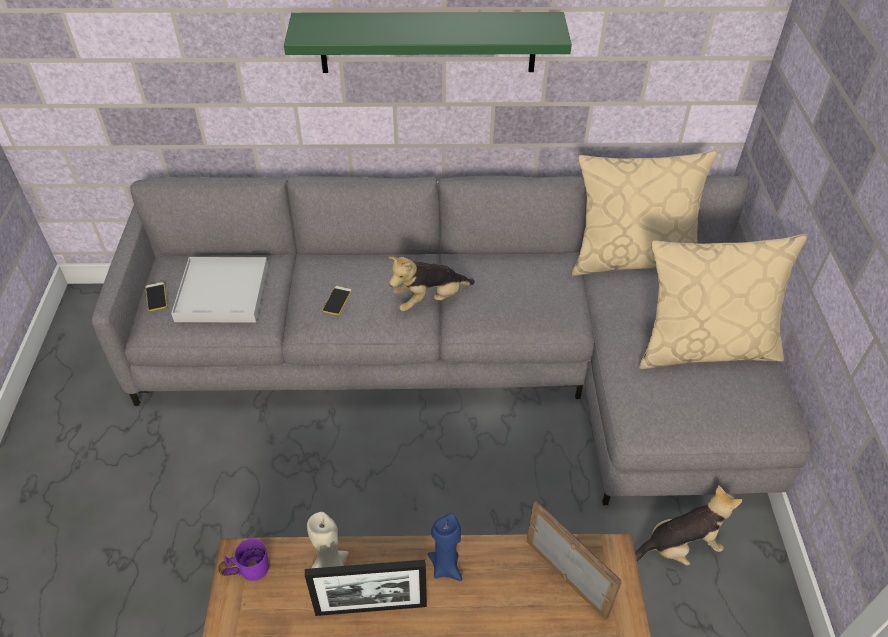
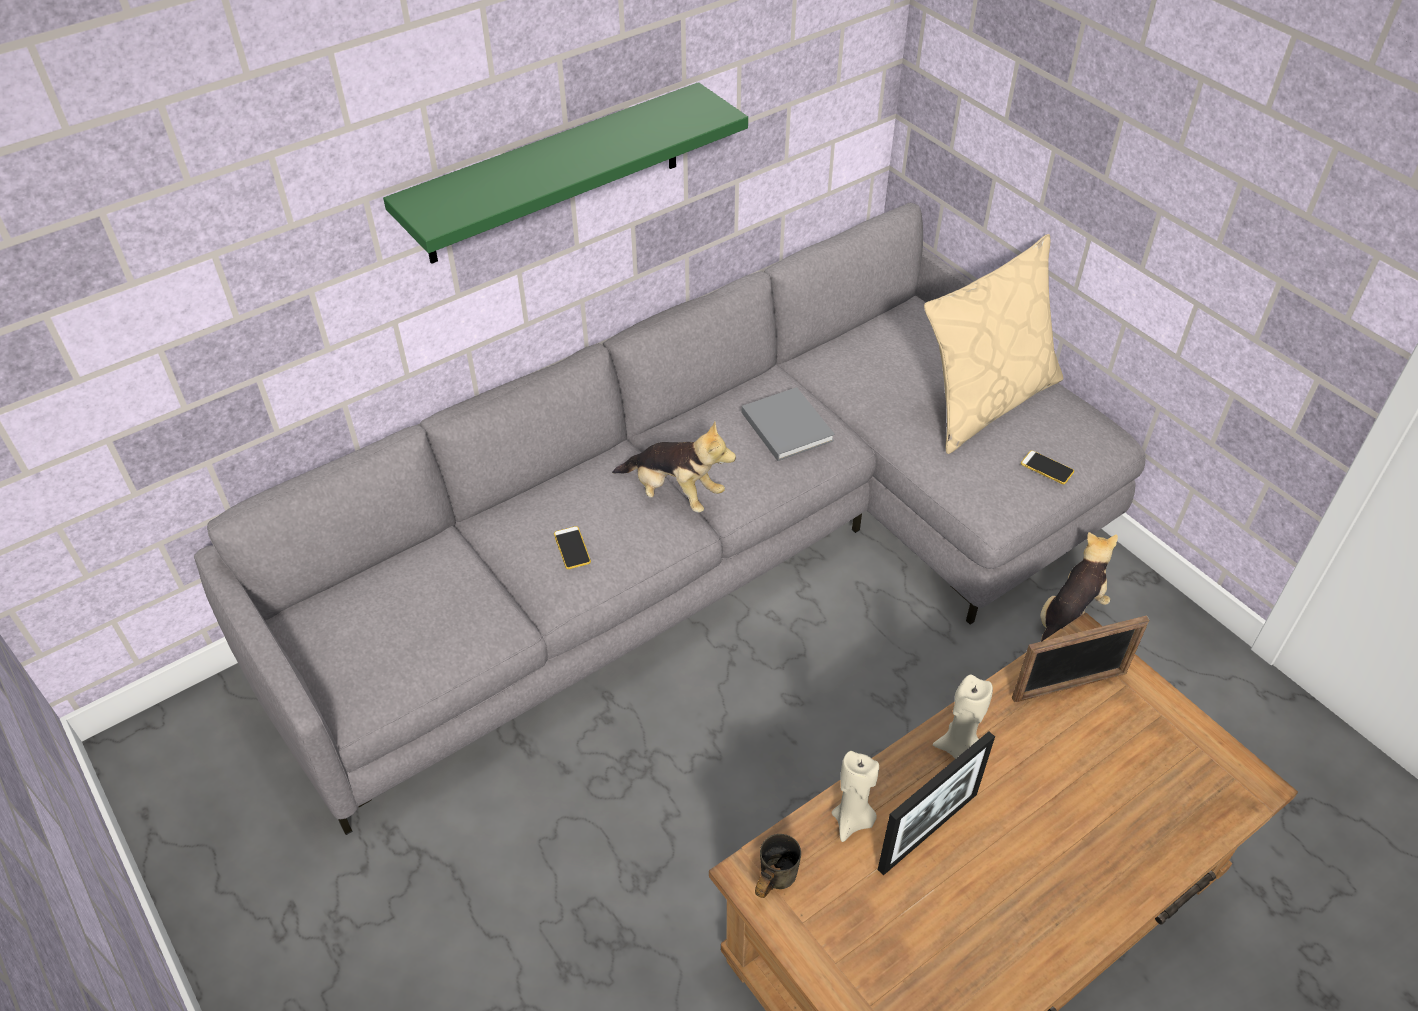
camera: 35 degrees left, 0 degrees up
(156, 297) = (333, 664): phone -> phone (1047, 468)
(223, 293) = (419, 613): white tray -> none
(248, 569) = (770, 879): purple mug -> grey mug
(429, 300) = (674, 493): plush toy -> plush toy turned 90 degrees counterclockwise
(446, 566) = (958, 746): blue candle -> beige candle
(540, 292) = (785, 425): none -> grey book
(566, 577) = (1070, 686): picture frame -> picture frame turned 150 degrees clockwise
(632, 257) = (838, 343): beige pillow -> none

